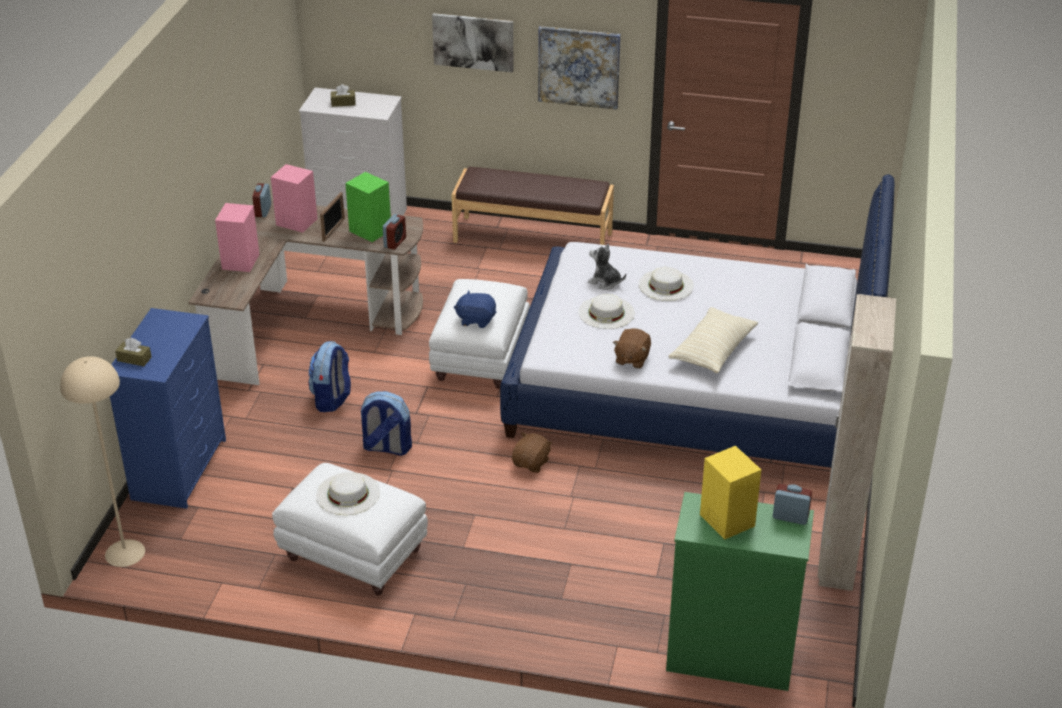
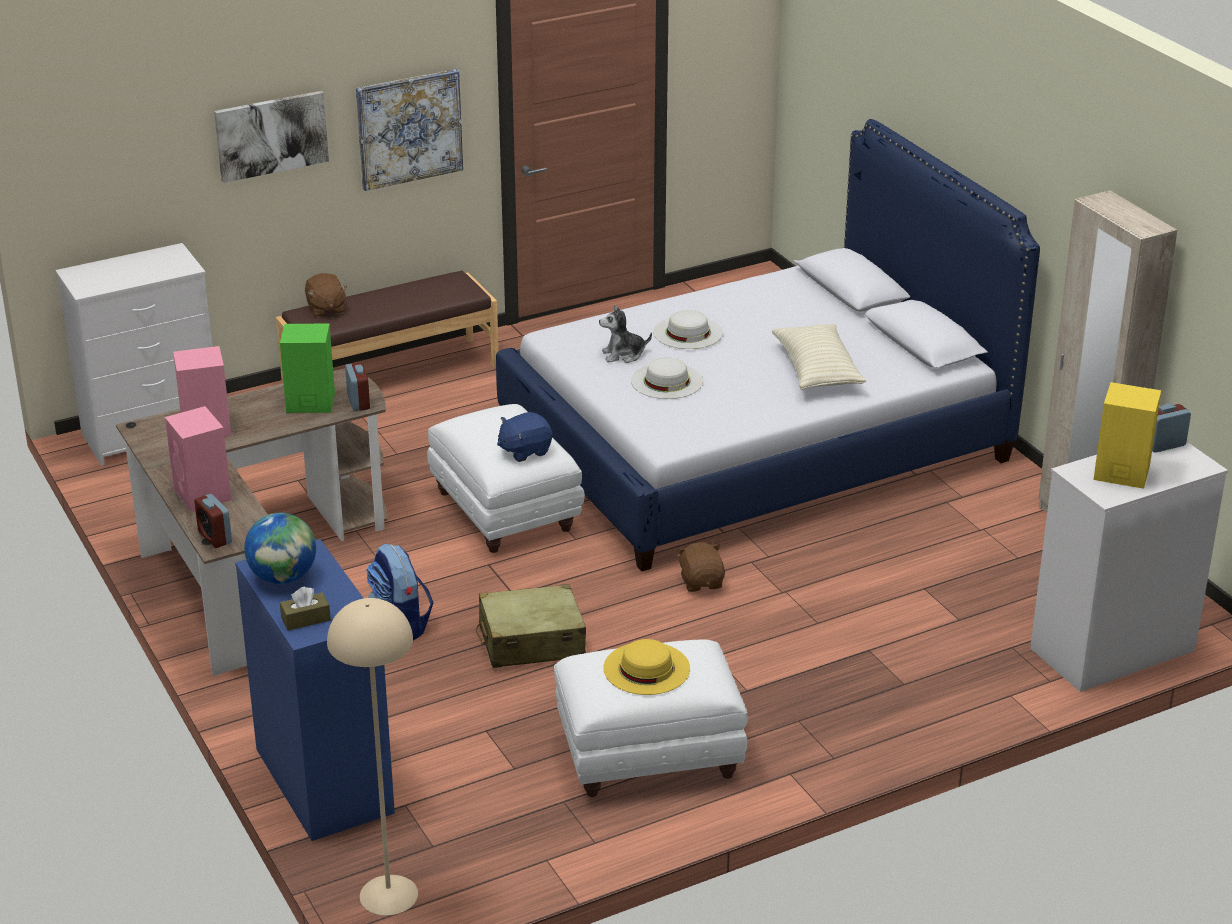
camera: 40 degrees left, 5 degrees down
(158, 329) = (283, 577): none -> globe
(263, 211) = (145, 434): alarm clock -> alarm clock (215, 537)
(333, 230) = (266, 419): picture frame -> none
(343, 103) = (121, 273): brown tissue box -> none
(348, 493) = (646, 668): white hat -> yellow hat
(386, 447) = (531, 642): backpack -> beige suitcase
(631, 359) = (754, 411): brown plush toy -> brown plush toy (326, 309)
(729, 656) = (1111, 650): green dresser -> white dresser

